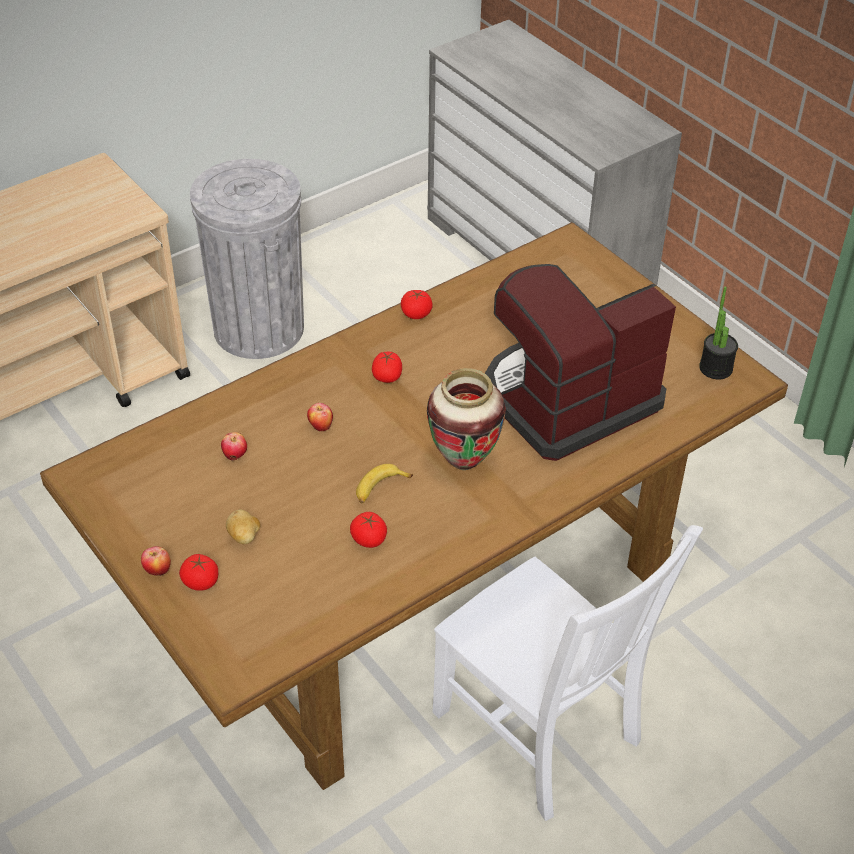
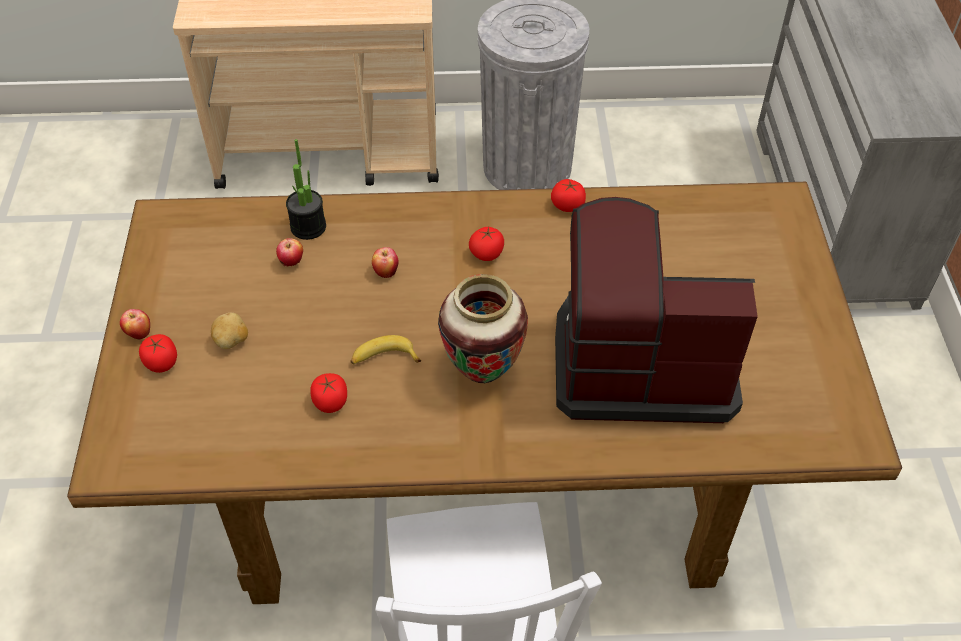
camera: 35 degrees right, 5 degrees up
(715, 368) = (830, 408): potted plant -> potted plant (308, 227)

